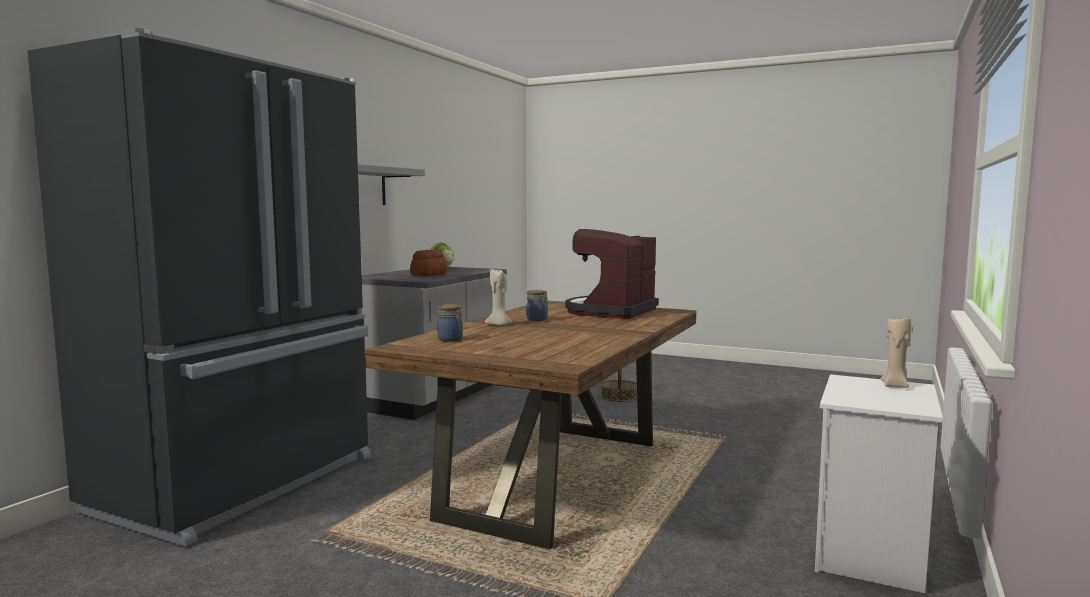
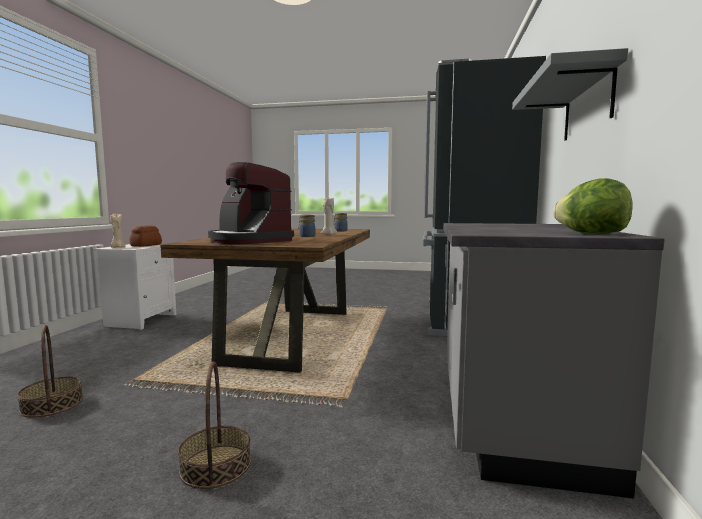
camera: 165 degrees right, 0 degrees up
(429, 275) = (493, 225): bread -> bread (145, 245)
(610, 311) = (249, 241): coffee machine -> coffee machine turned 120 degrees clockwise
(766, 429) = (52, 404): none -> basket

